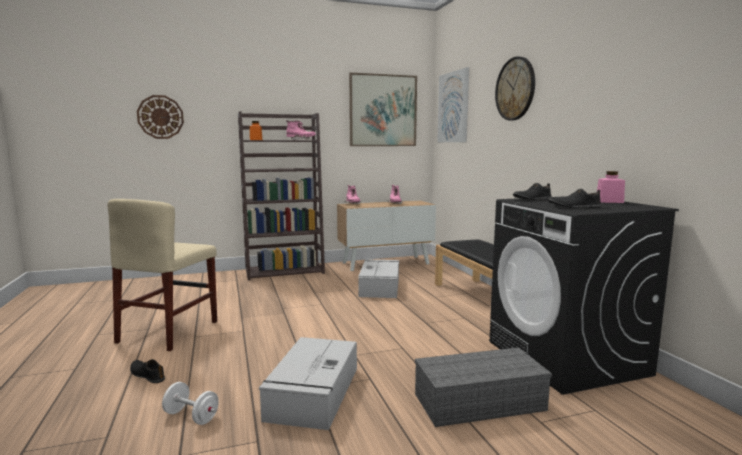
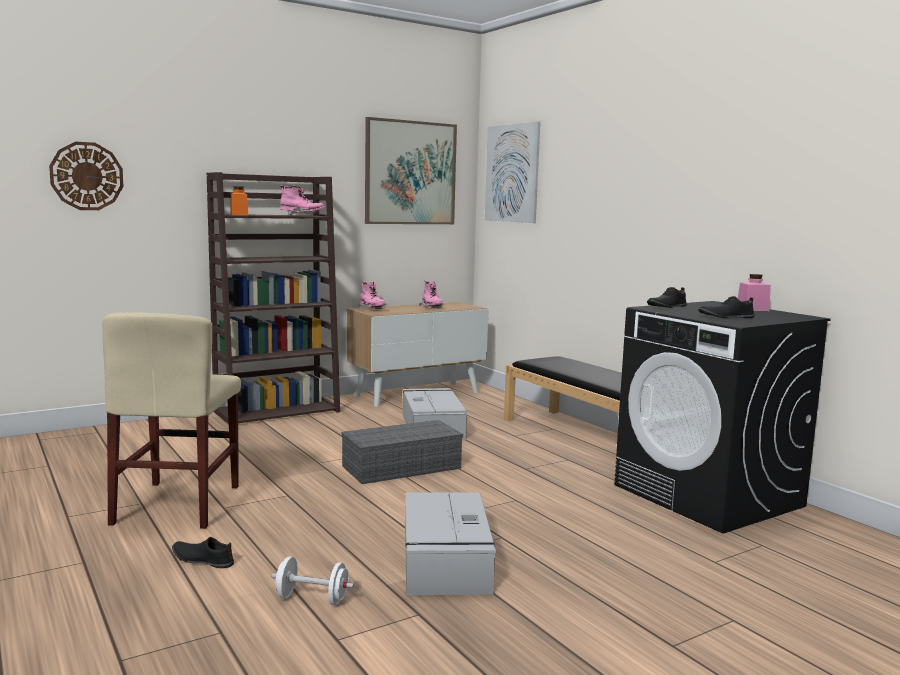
camera: 15 degrees left, 0 degrees up
(480, 401) = (641, 548): grey storage box -> grey storage box (402, 466)
(515, 89) = (614, 160): wall clock -> none

